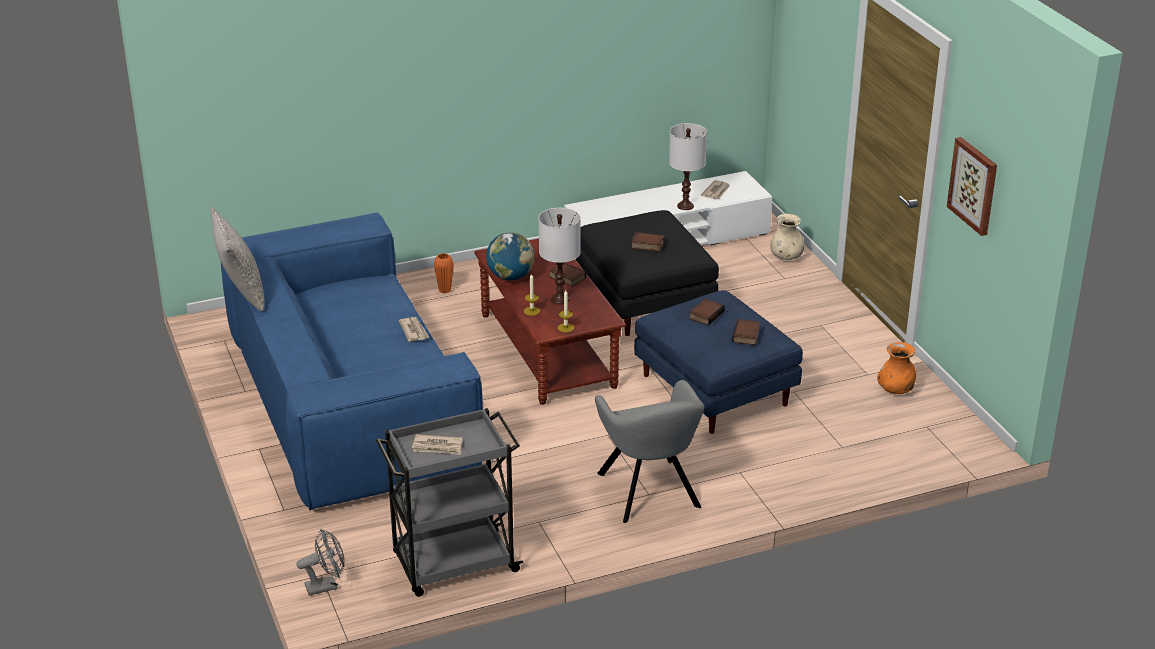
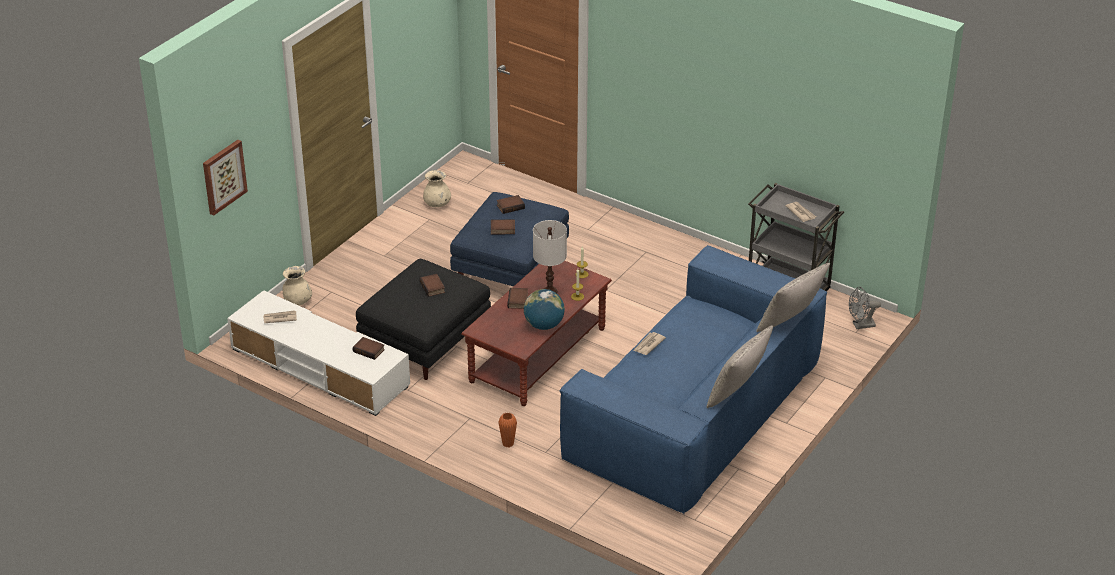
camera: 125 degrees left, 5 degrees up
(286, 366) = (790, 322): none -> grey pillow
(326, 586) = (860, 325): grey fan -> grey fan turned 45 degrees counterclockwise
(614, 216) = (369, 350): none -> book
(650, 493) = (644, 251): grey armchair -> none
(685, 206) = (319, 323): white table lamp -> none
(895, 390) = (437, 204): orange vase -> beige vase
(974, 185) = (405, 46): picture -> picture (223, 176)

